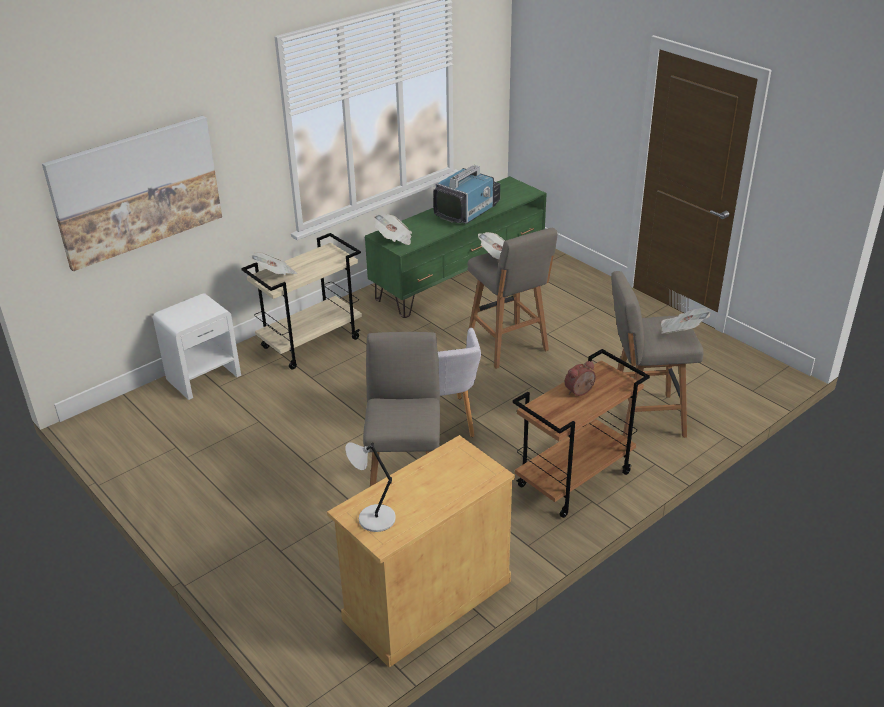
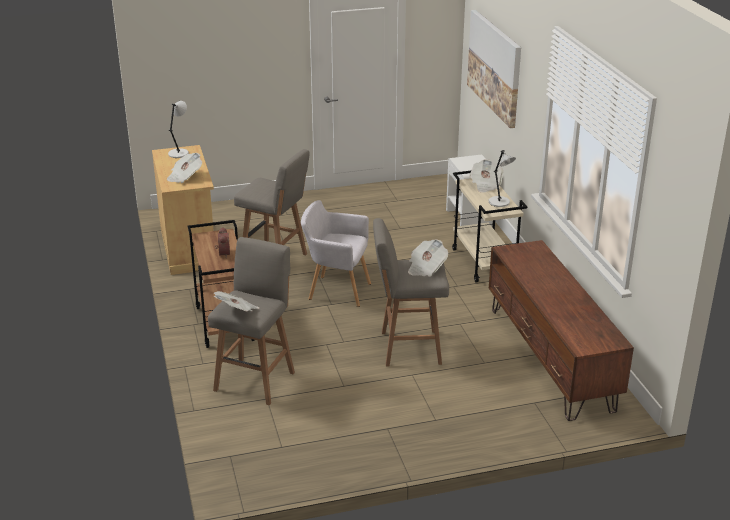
camera: 115 degrees right, 5 degrees down
(315, 258) = (500, 202): none -> grey table lamp
(394, 238) = (525, 251): newspaper -> newspaper (184, 177)
(459, 276) = (550, 358): green tv stand -> brown tv stand
(467, 211) = (558, 298): television -> none

